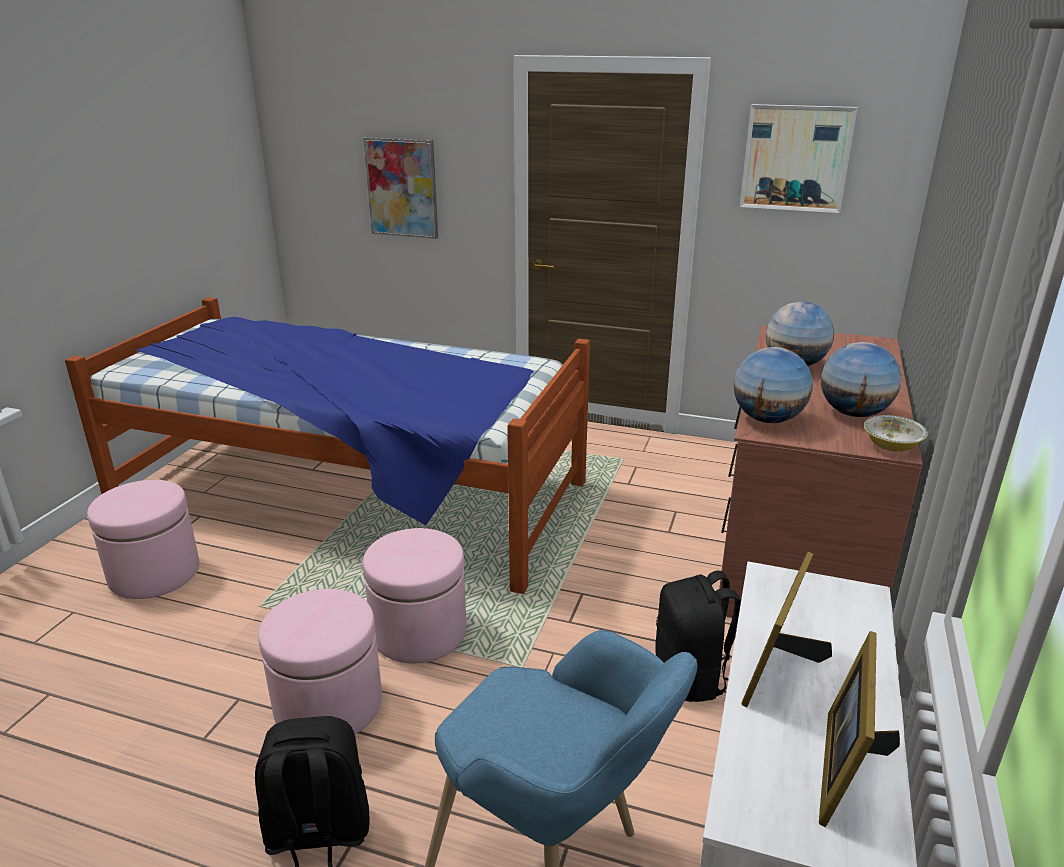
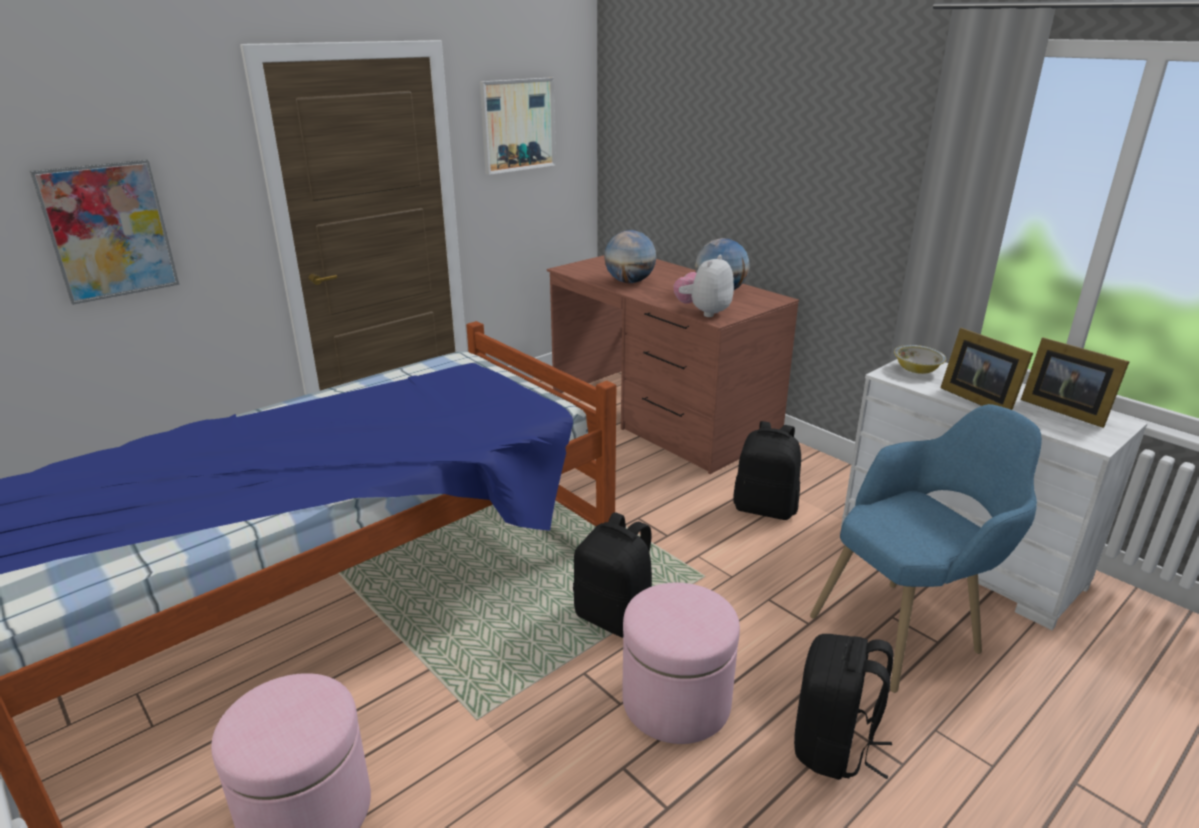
camera: 60 degrees left, 0 degrees up
(419, 632) = (616, 617): pink ottoman -> black backpack
(767, 419) = (703, 312): globe -> plush toy
(891, 446) = (772, 298): bowl -> bowl (916, 370)

